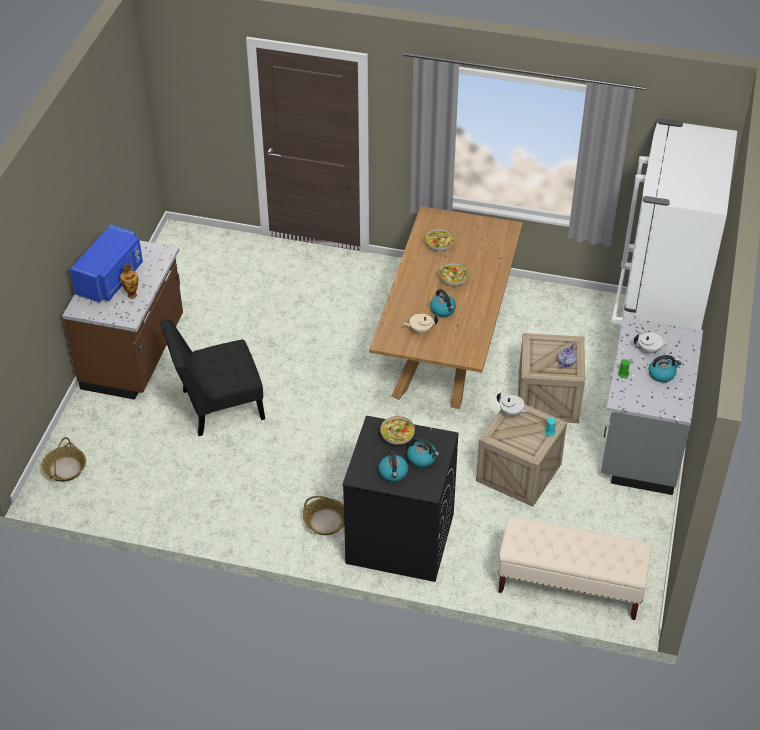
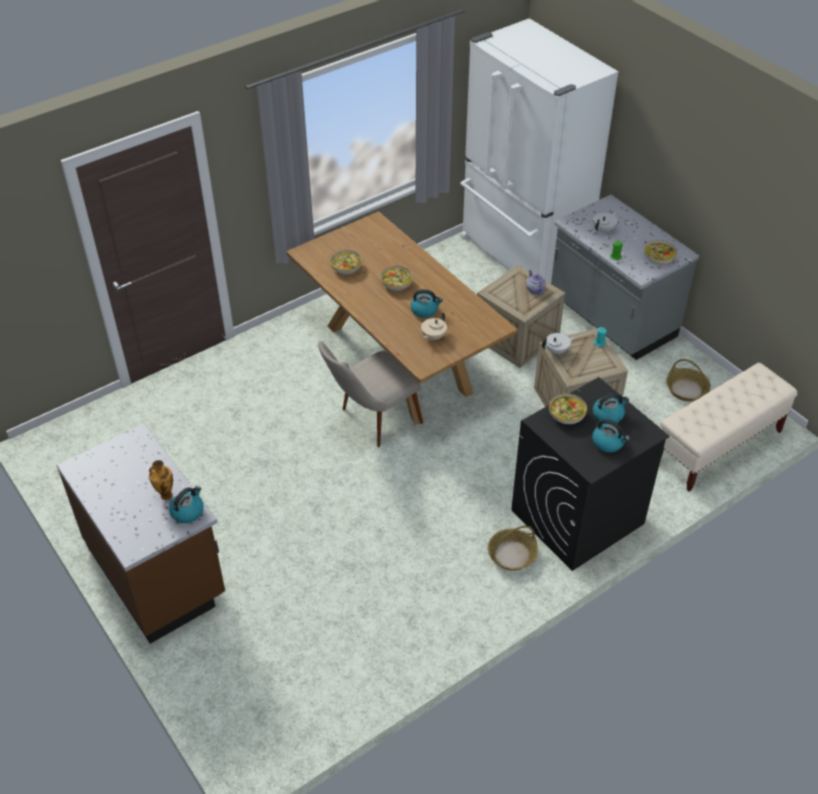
camera: 50 degrees left, 0 degrees up
(65, 469) = (243, 721): basket -> basket (687, 389)
(111, 279) = (123, 498): blue microwave -> none
(217, 406) = (295, 547): black chair -> none
(367, 372) = (370, 422): none -> beige chair
(654, 400) = (659, 258): none -> bowl
(662, 374) = (636, 239): kettle -> kettle (187, 512)

